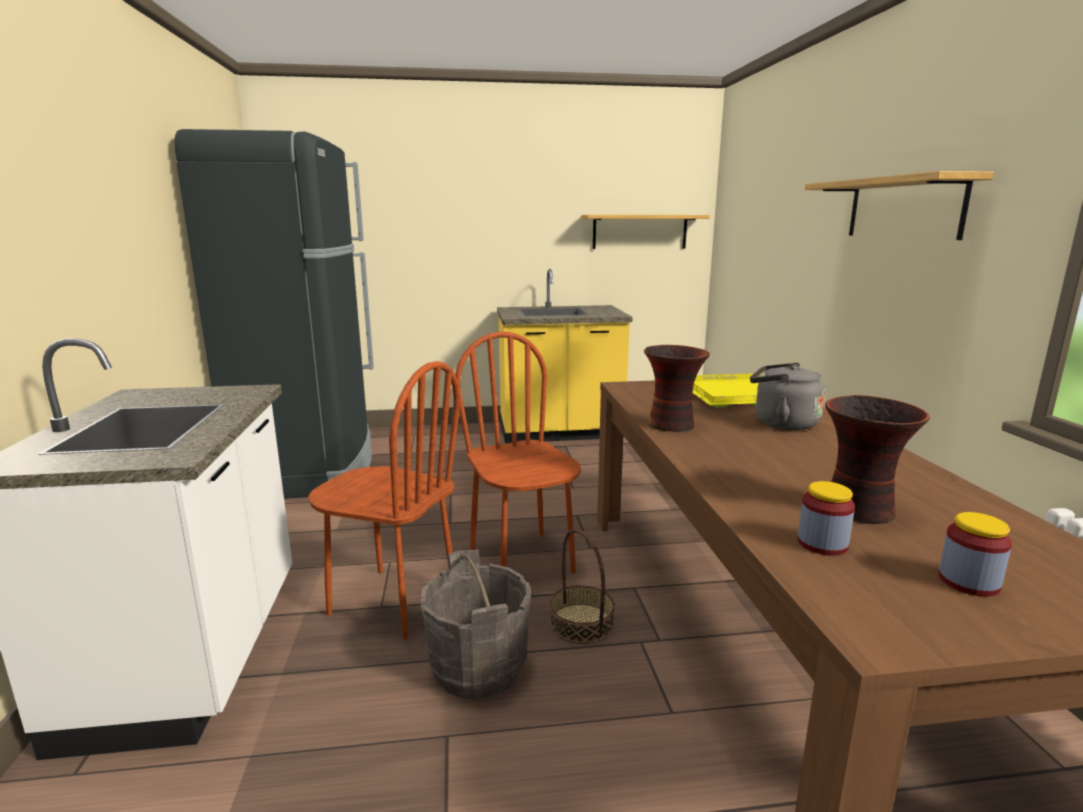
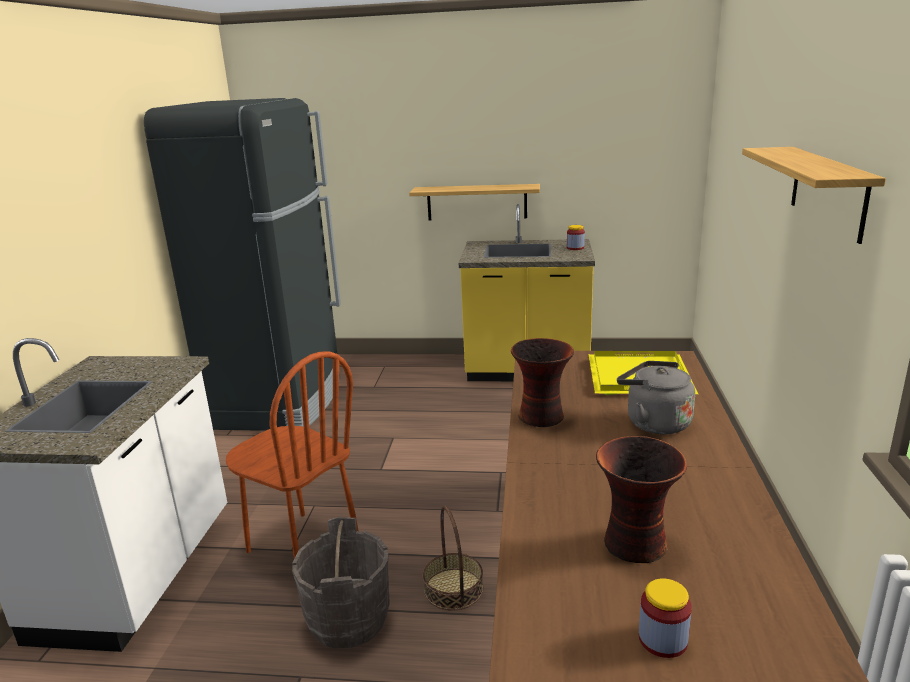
camera: 15 degrees right, 5 degrees up
(522, 560) = (428, 517): brown chair -> none
(640, 231) = (621, 160): shelf -> shelf (476, 202)
(822, 544) = (566, 579): jar -> jar (575, 248)

